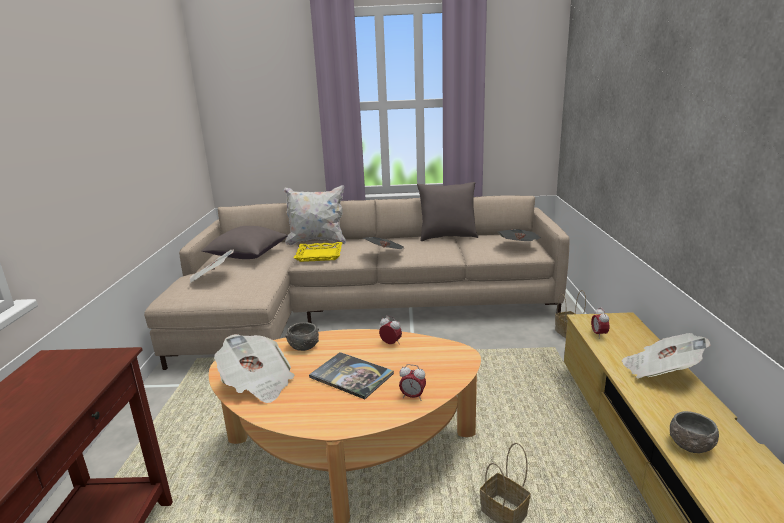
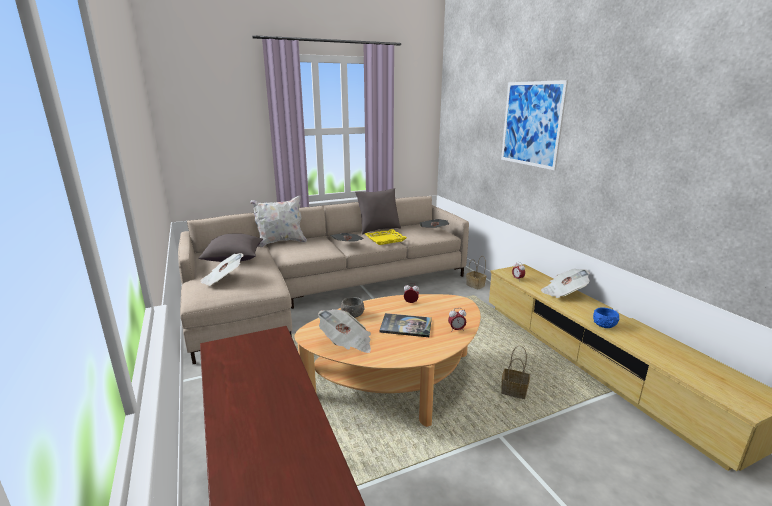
camera: 25 degrees left, 0 degrees up
(319, 255) = (295, 252): yellow tray -> yellow tray (385, 240)
(655, 86) = (531, 124): none -> picture
(691, 445) = (604, 325): grey bowl -> blue bowl

